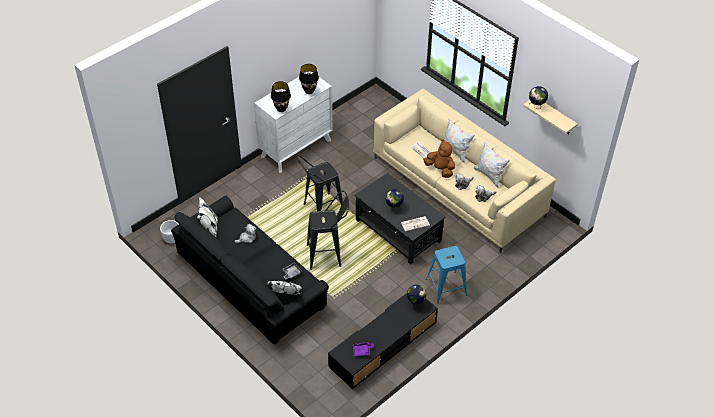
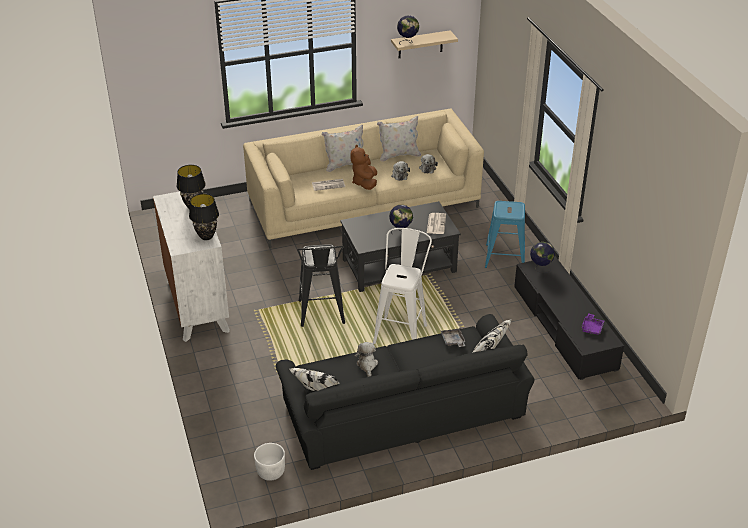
camera: 65 degrees left, 10 degrees down
(328, 255) = (402, 330): black stool -> white stool
(440, 169) = (365, 183): brown plush toy -> brown plush toy turned 60 degrees counterclockwise

